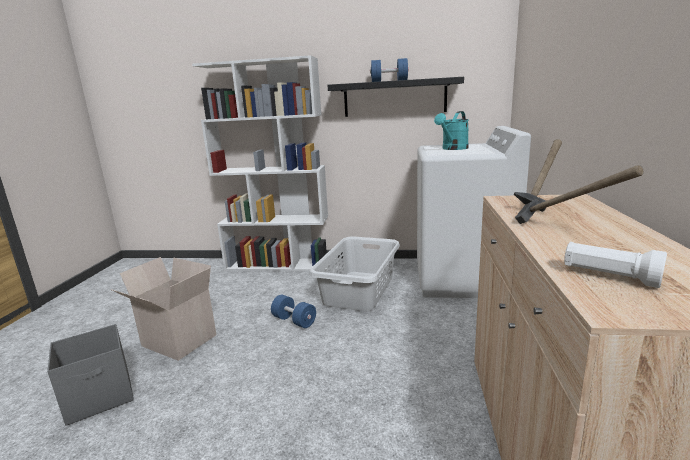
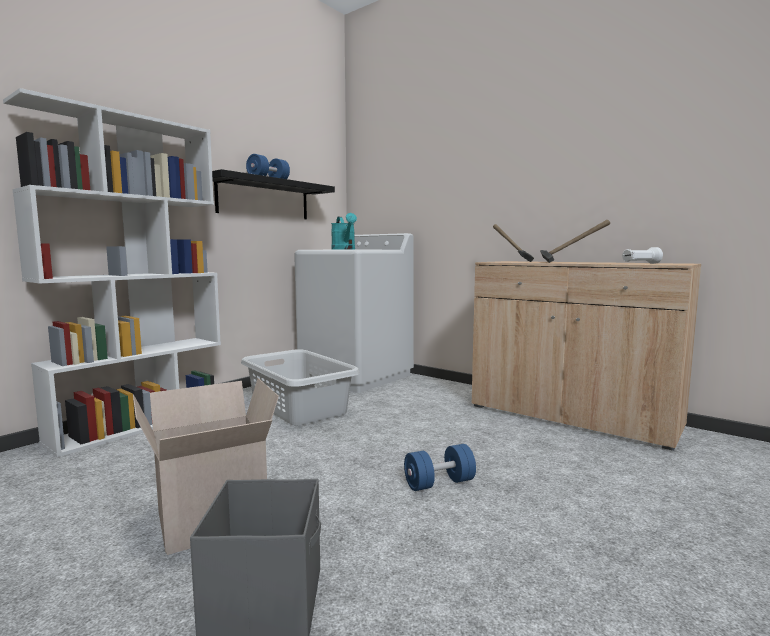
camera: 60 degrees left, 10 degrees down
(294, 321) = (301, 444): blue dumbbell -> blue dumbbell (439, 483)

